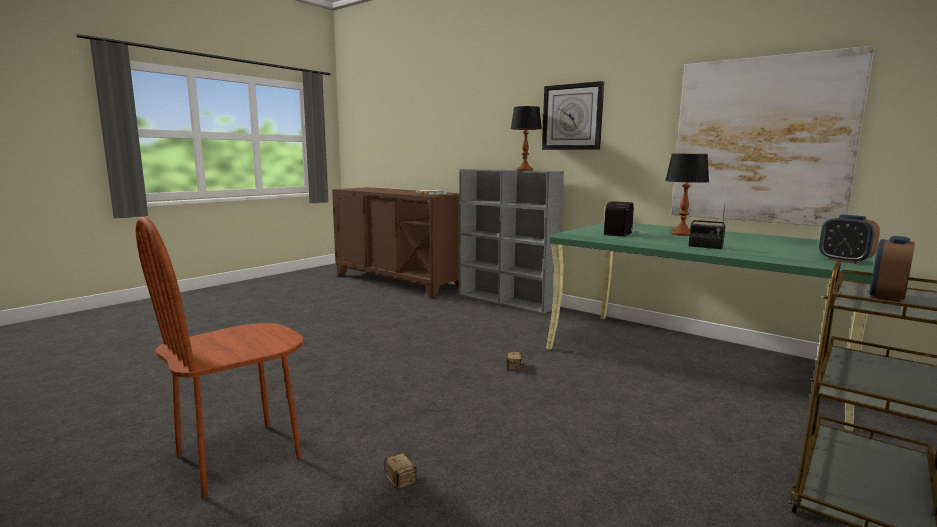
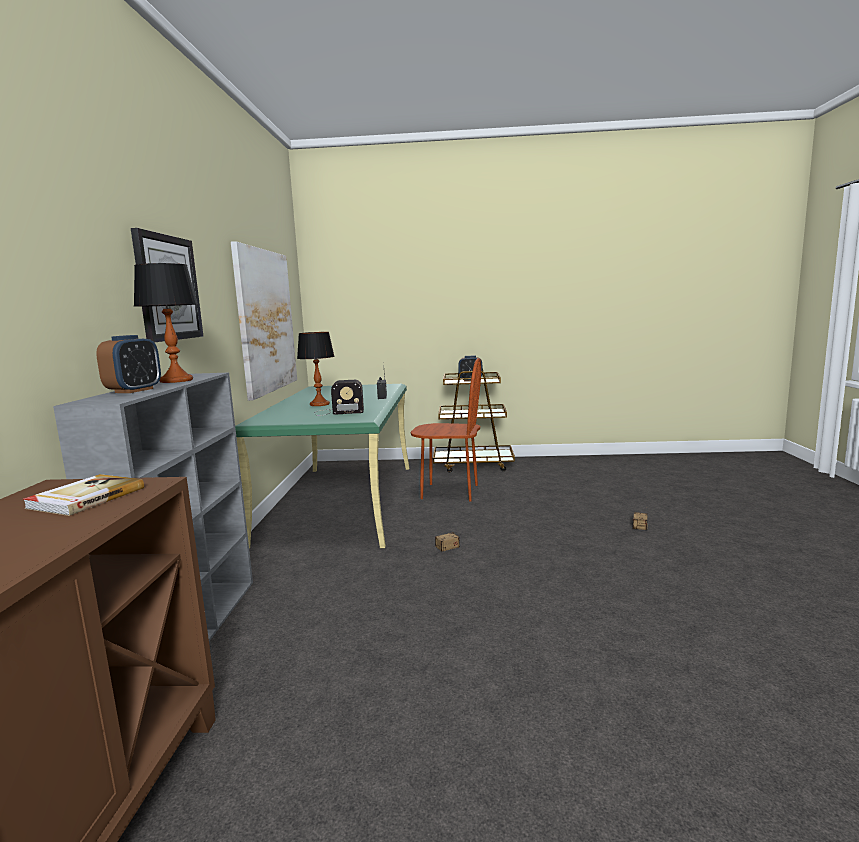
camera: 125 degrees left, 0 degrees up
(239, 457) = (743, 573): brown chair -> brown chair (449, 492)
(844, 260) = (388, 385): alarm clock -> alarm clock (134, 390)

